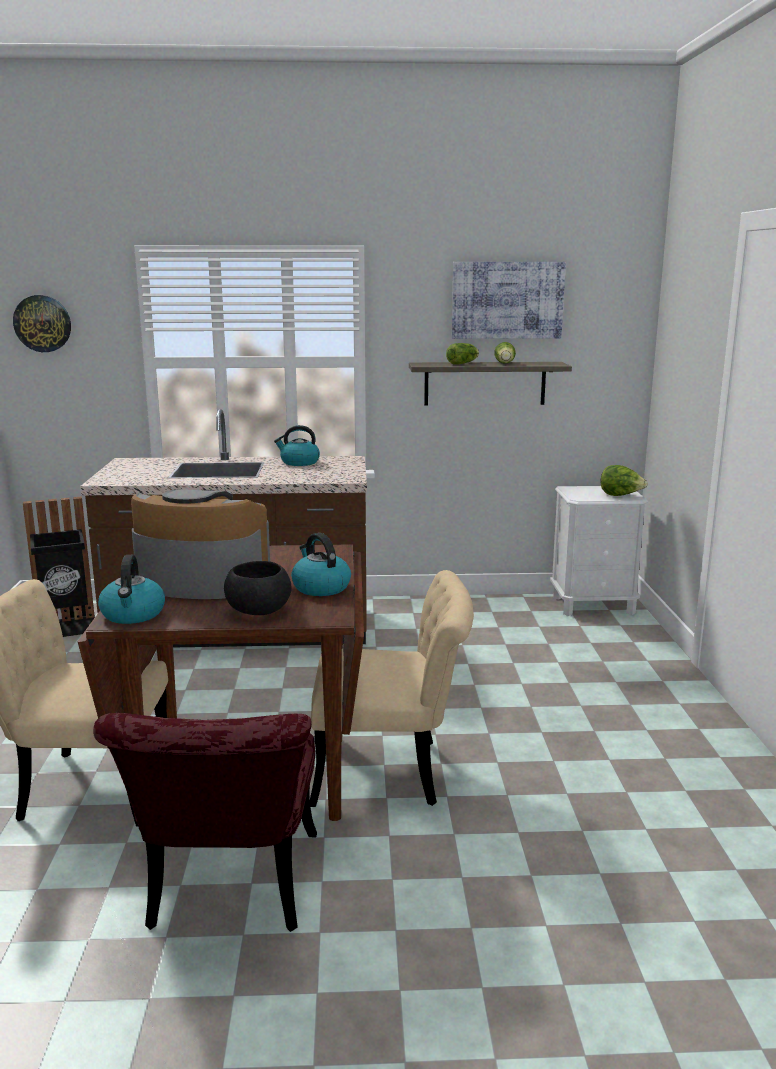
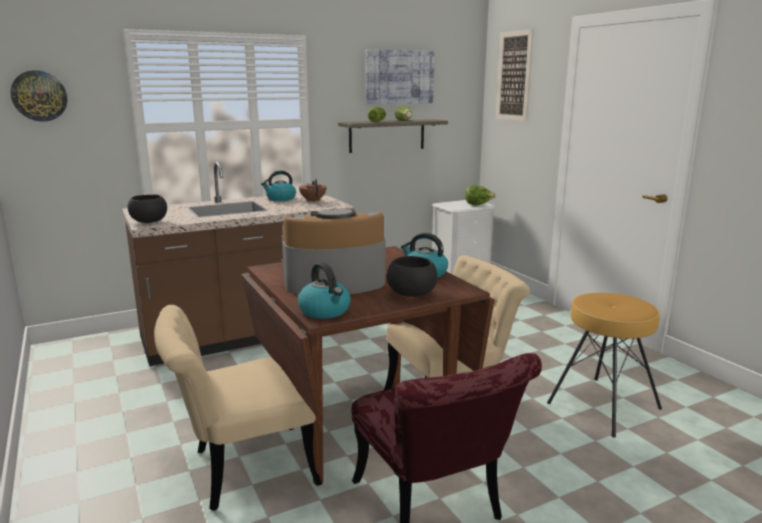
camera: 25 degrees left, 0 degrees up
(68, 628) = (96, 358): black trash can -> none
(111, 478) = (148, 221): none -> black bowl
(332, 469) = (313, 200): none -> brown teapot
(600, 831) = (603, 405): none -> brown stool
(683, 301) = (514, 76): none -> picture

